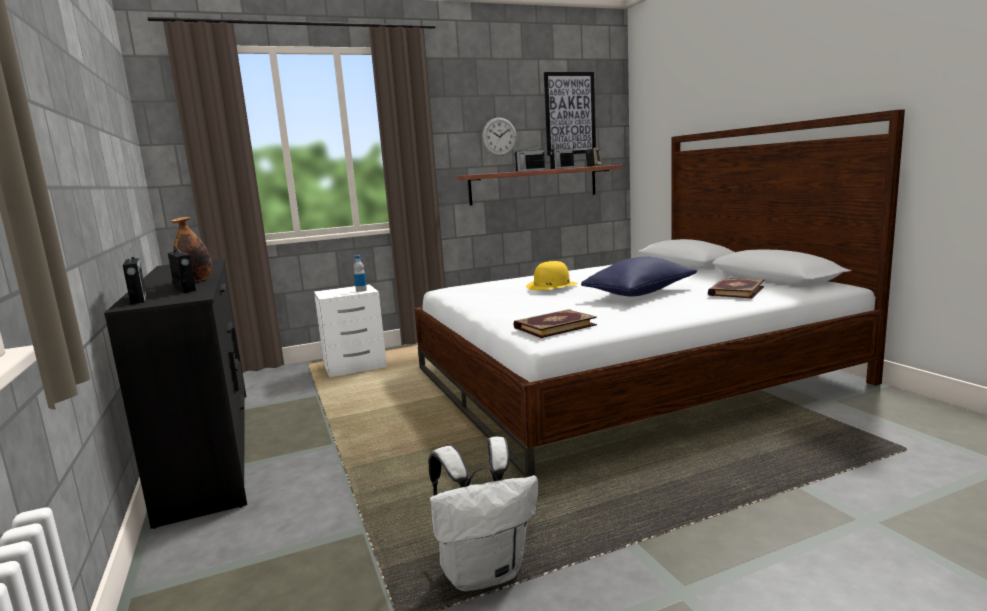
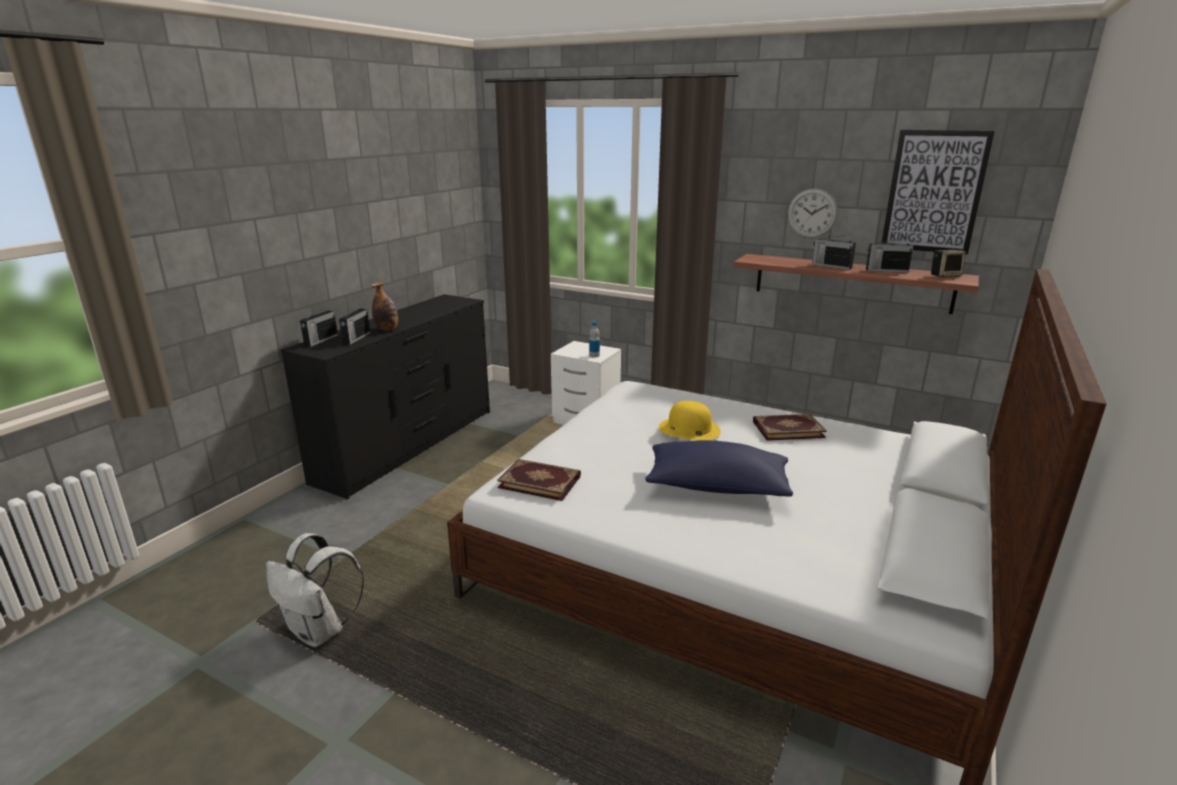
camera: 50 degrees right, 10 degrees up
(735, 291) = (798, 545): book -> book (787, 429)

